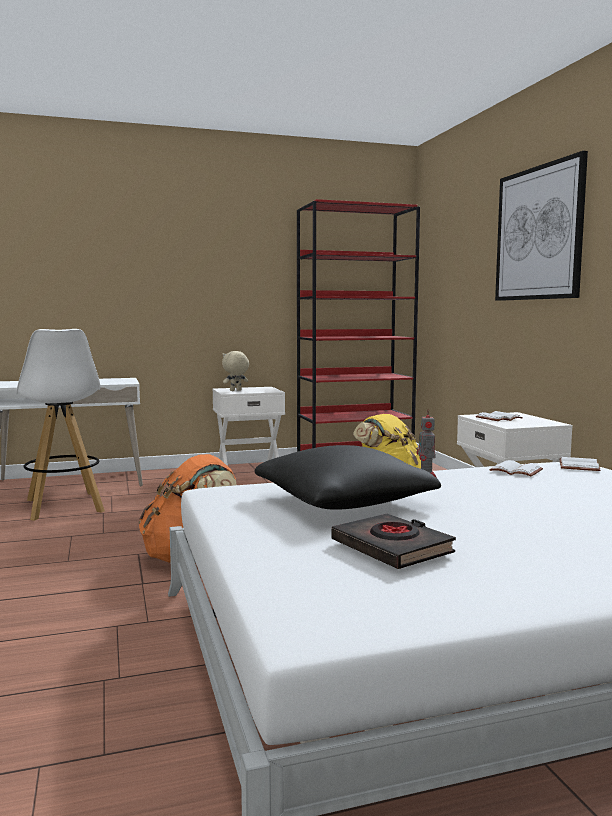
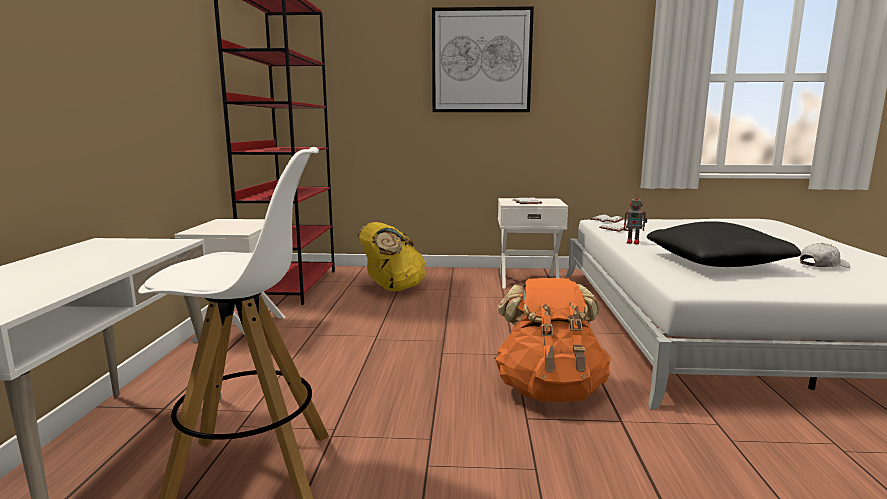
camera: 70 degrees left, 5 degrees up
(235, 390) = (227, 229): beige plush toy -> none
(392, 548) = (823, 265): black book -> white cap

